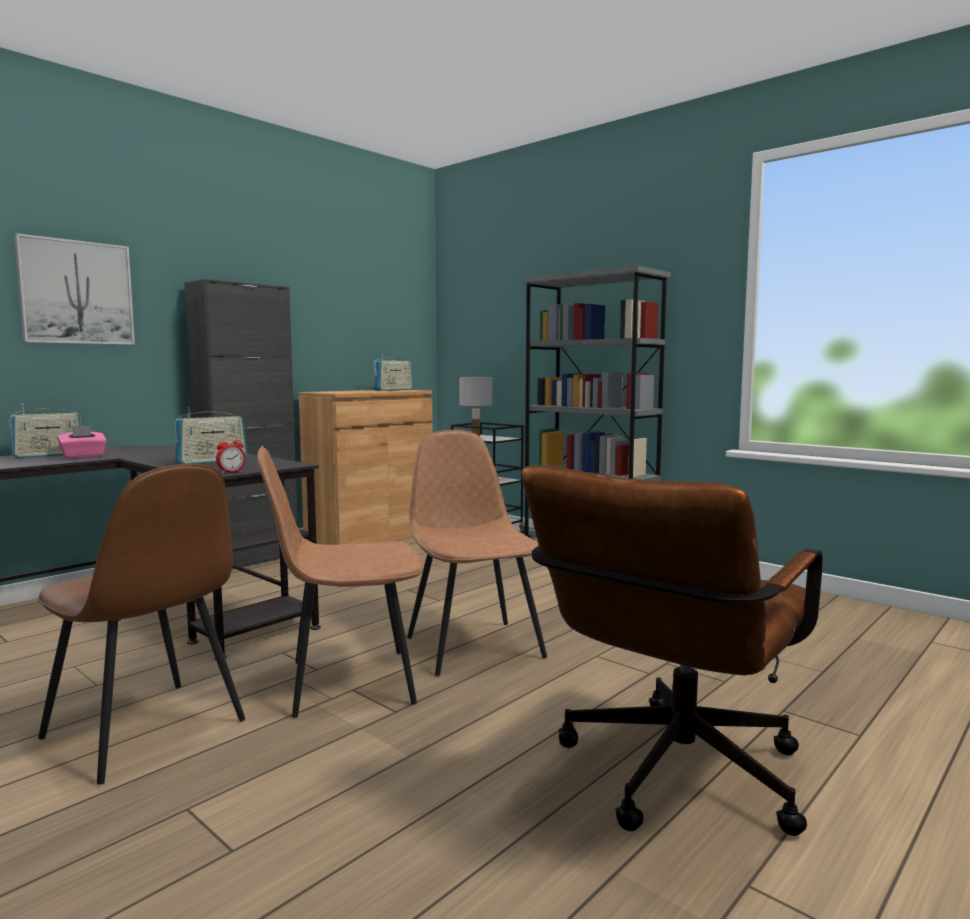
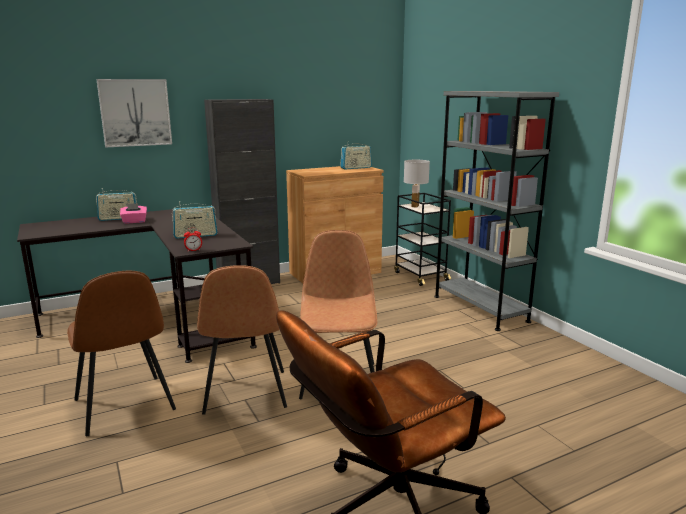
camera: 20 degrees right, 10 degrees up
(347, 682) = (245, 393): brown chair -> brown chair turned 105 degrees counterclockwise

